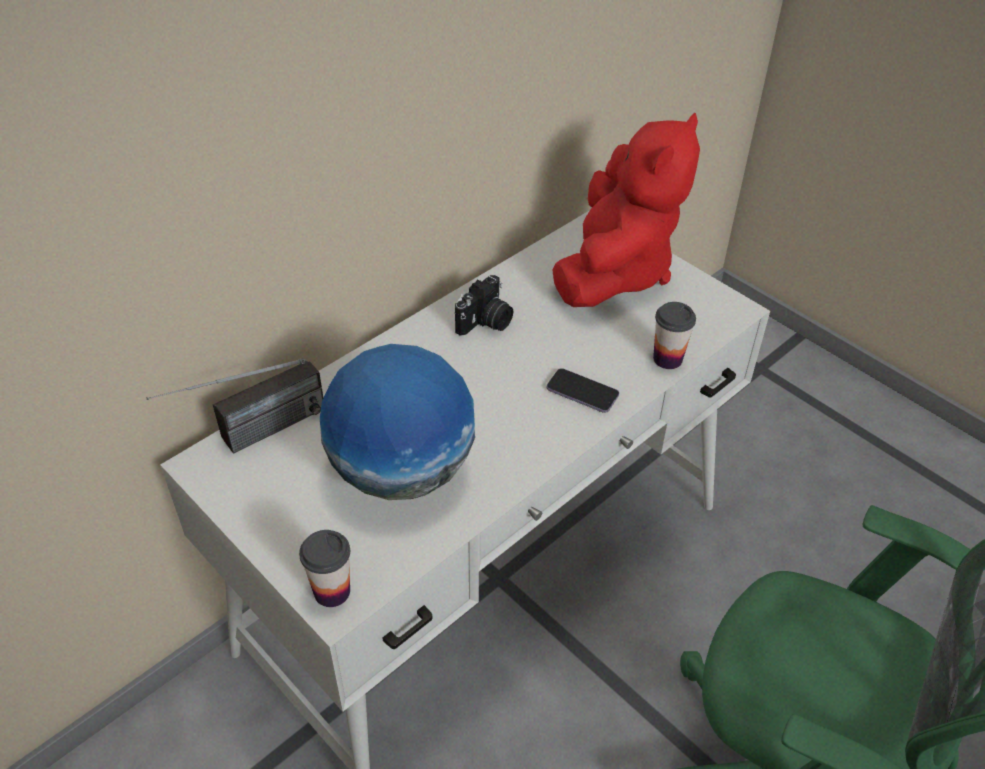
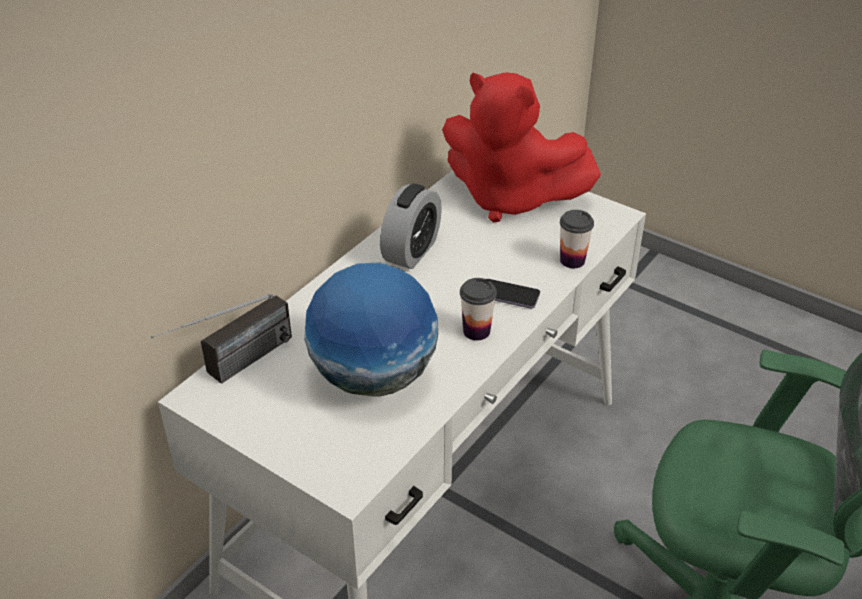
camera: 10 degrees left, 5 degrees down
(332, 591) = (341, 478): cup -> cup (476, 331)
(486, 322) = (411, 251): camera -> alarm clock
(615, 271) = (510, 198): red plush toy -> red plush toy turned 105 degrees clockwise

